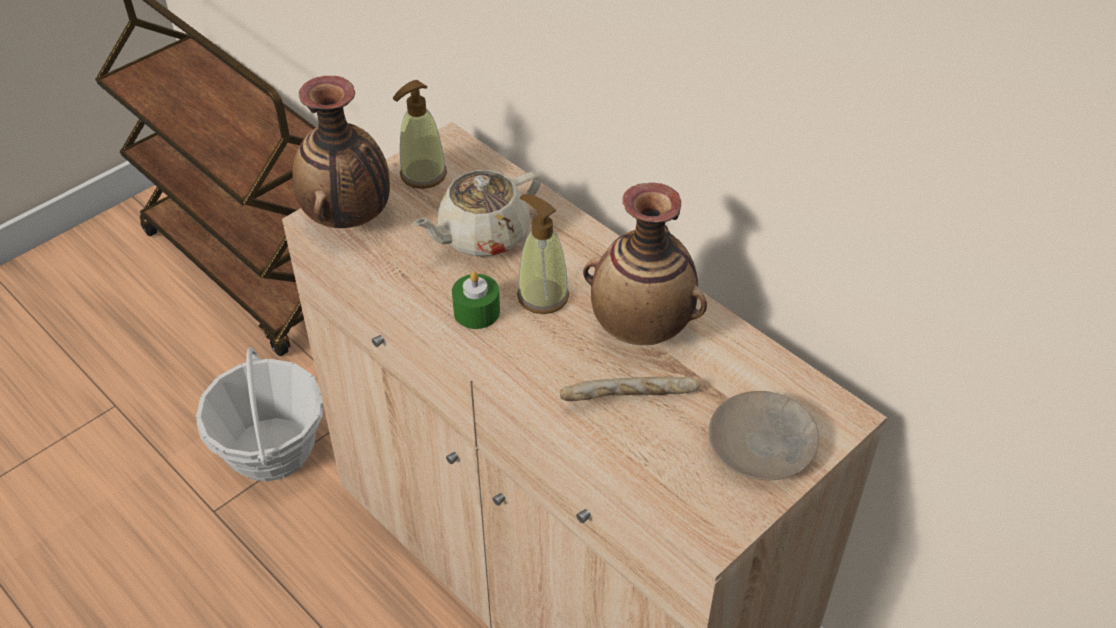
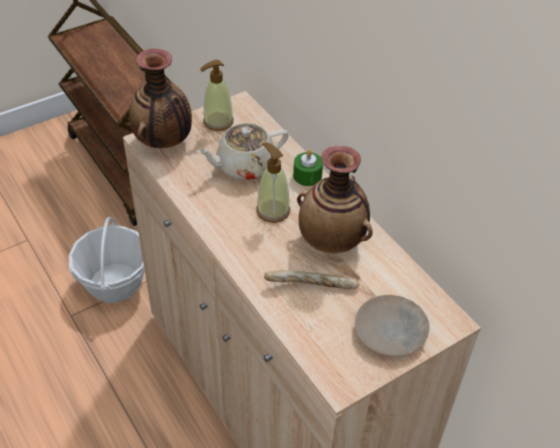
camera: 10 degrees right, 0 degrees up
(476, 311) = (228, 214): green candle -> green candle (307, 176)

